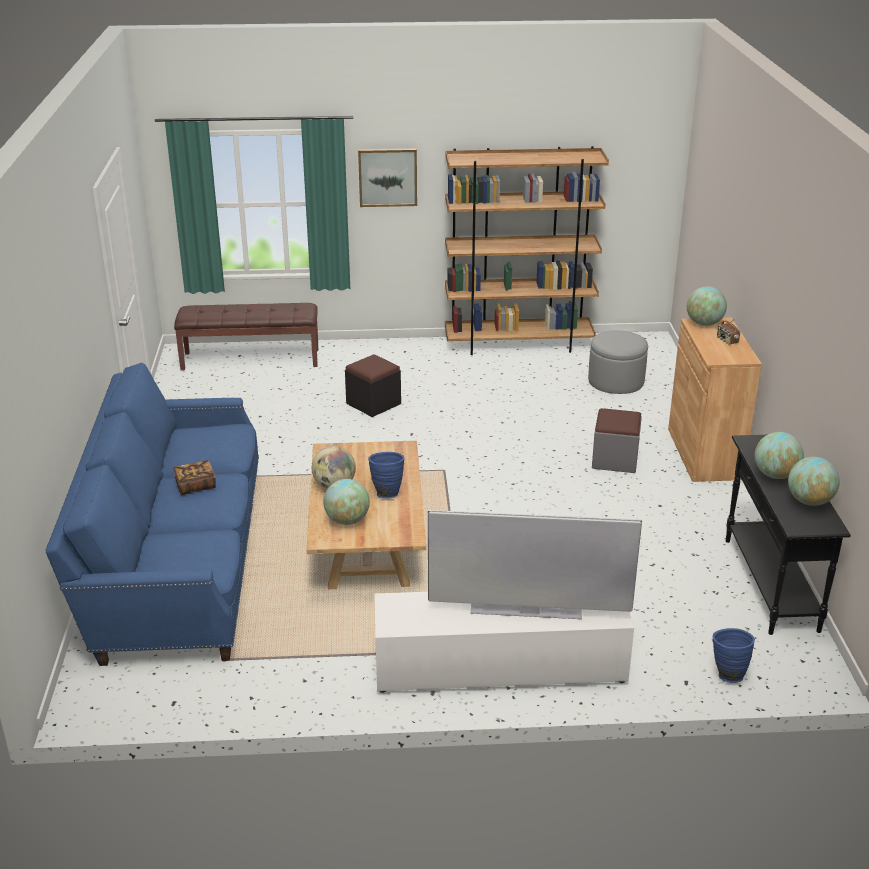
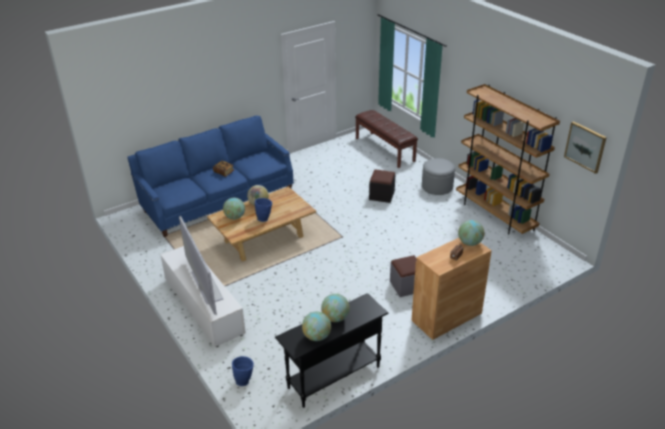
camera: 60 degrees right, 5 degrees up
(387, 177) = (461, 86): picture -> picture (585, 147)
(616, 381) = (494, 260): grey ottoman -> grey ottoman (437, 186)

